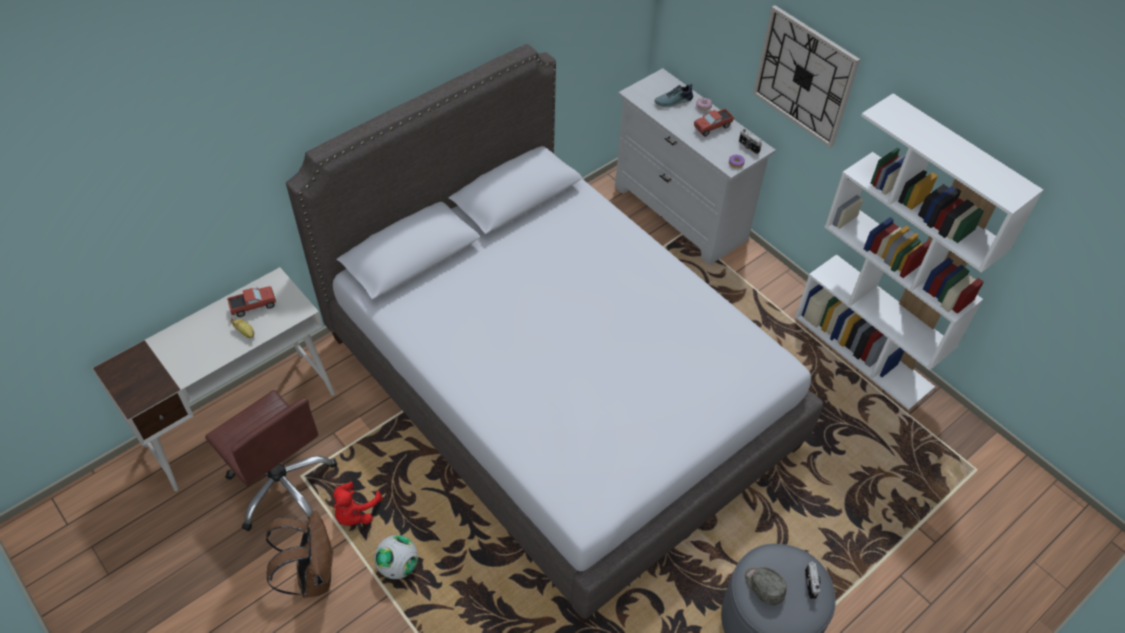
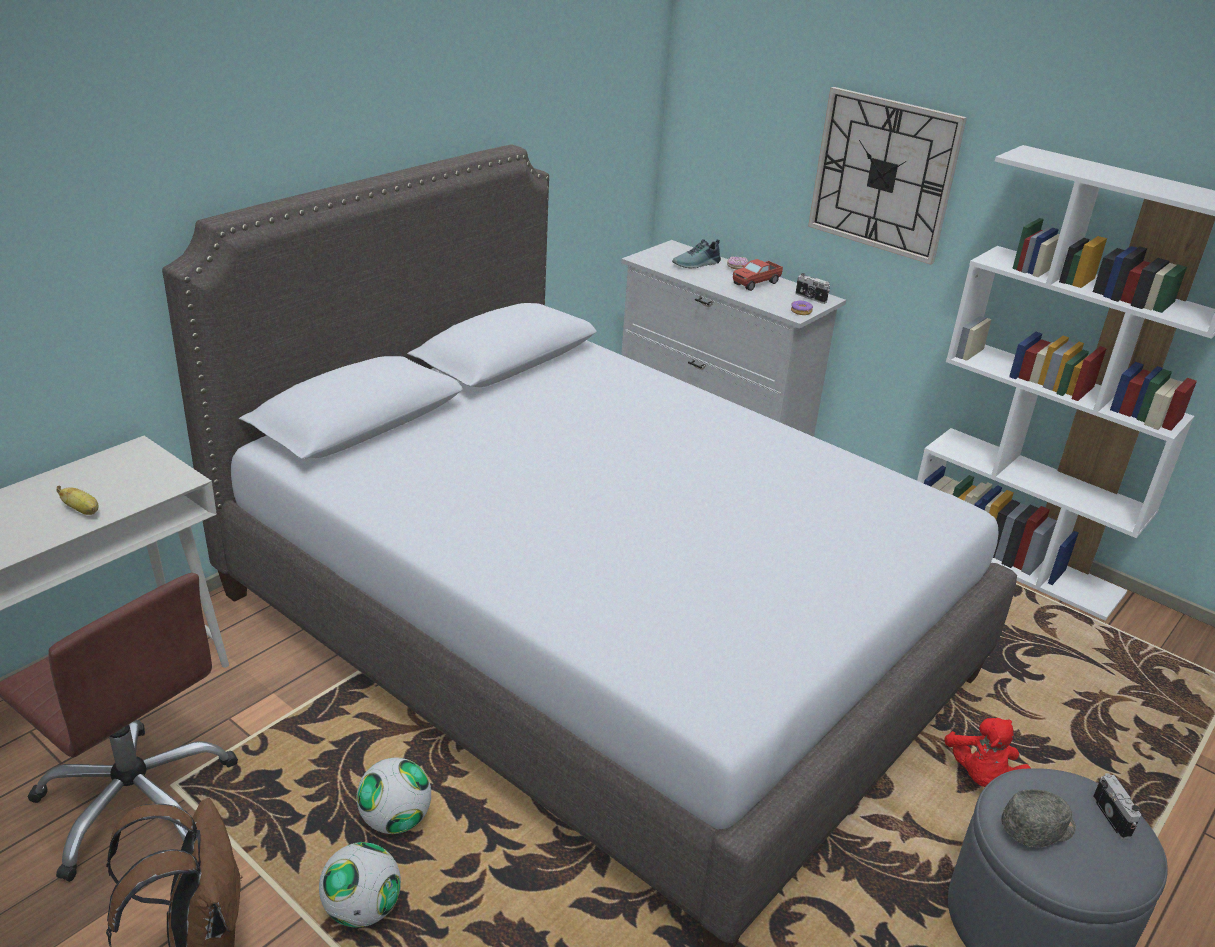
camera: 10 degrees left, 20 degrees down
(253, 306) = (97, 480): toy truck -> none
(355, 513) = (275, 833): red plush toy -> red plush toy (980, 777)
(421, 512) = (395, 820): none -> football
(763, 586) = (1038, 828): grey cap -> grey cap turned 120 degrees clockwise

